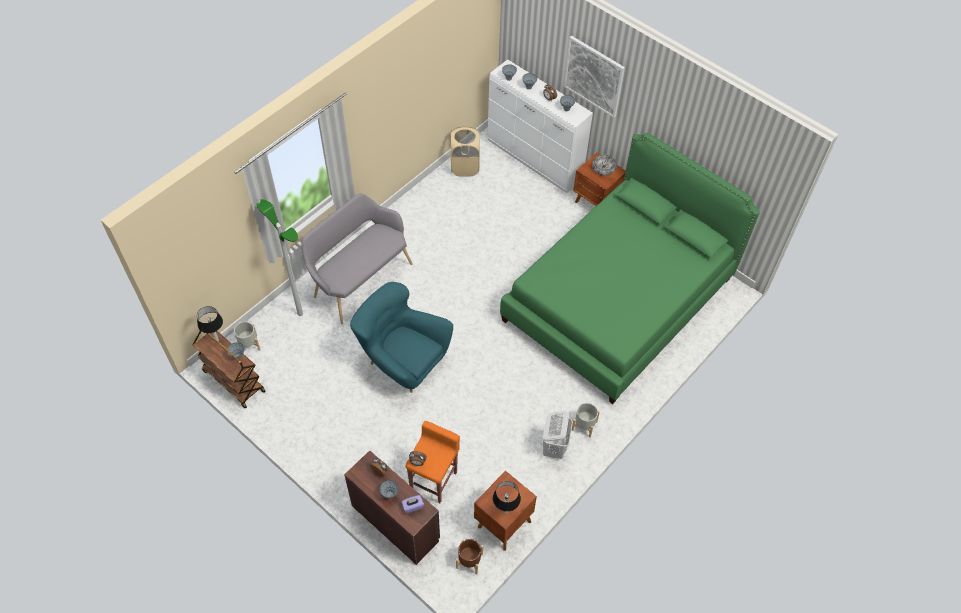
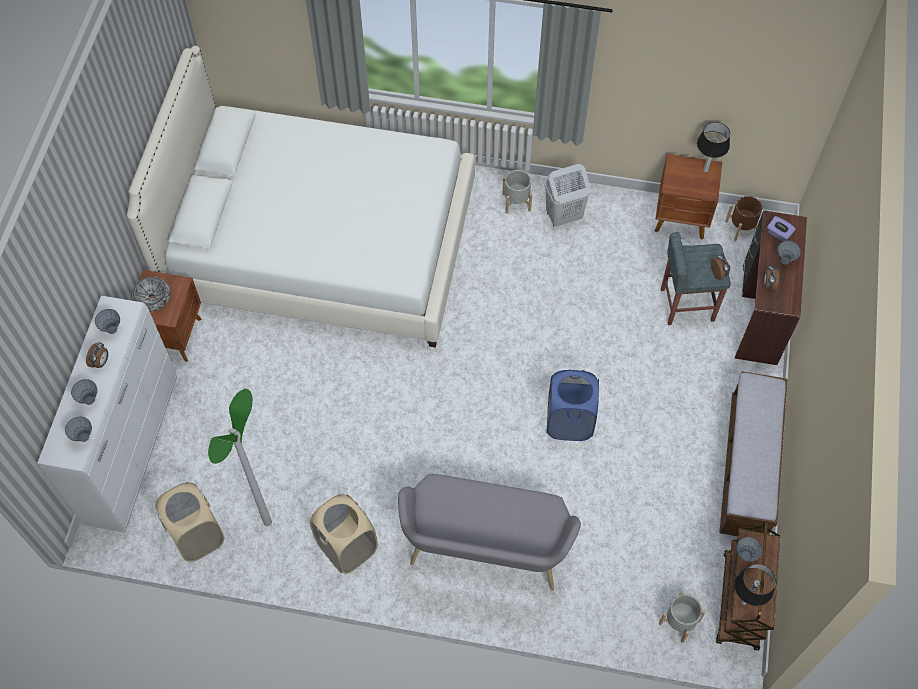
camera: 120 degrees left, 5 degrees up
(300, 314) = (589, 590): floor lamp -> floor lamp (268, 522)
(301, 438) = (747, 467): none -> bench
(403, 361) = (569, 422): turquoise armchair -> blue laundry basket
(410, 222) = (347, 547): none -> beige laundry basket
(434, 480) = (686, 304): orange stool -> grey stool
(594, 76) = (73, 267): picture -> none
(618, 299) = (321, 244): green bed -> white bed

